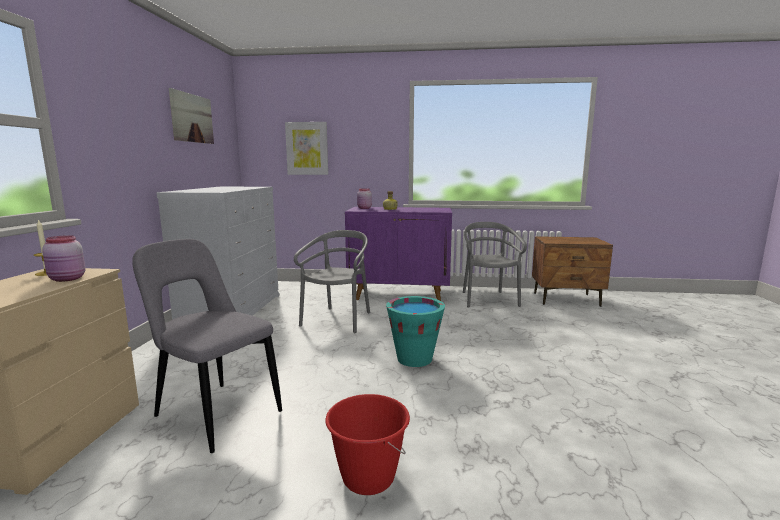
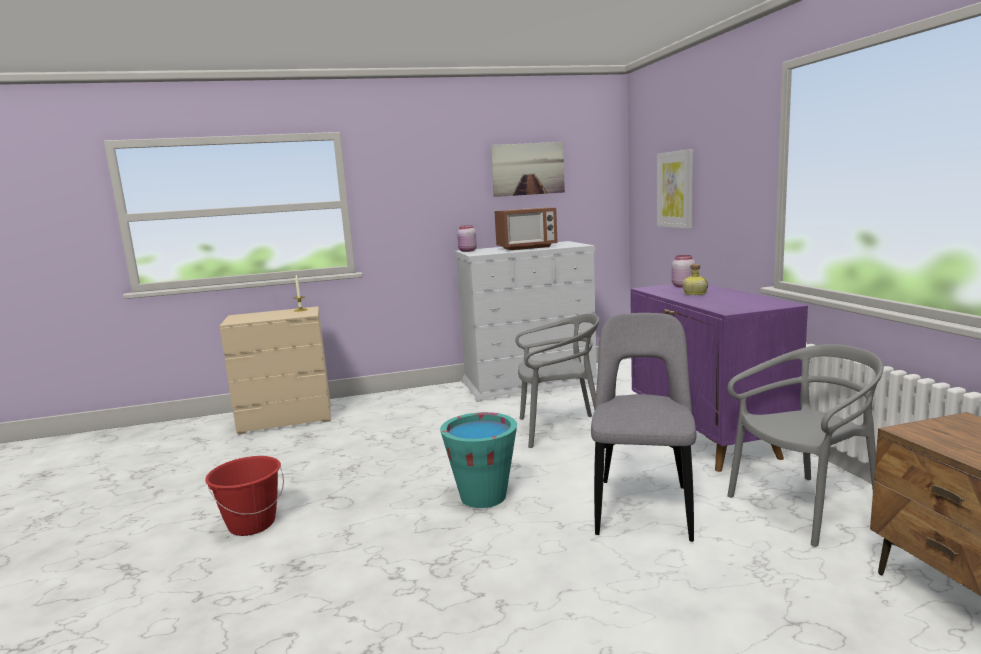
camera: 70 degrees right, 0 degrees up
(67, 279) = (285, 316): pink jar -> pink jar (467, 251)
(214, 412) = (331, 444): grey chair -> grey chair (643, 506)
(225, 188) = (526, 247): none -> microwave

